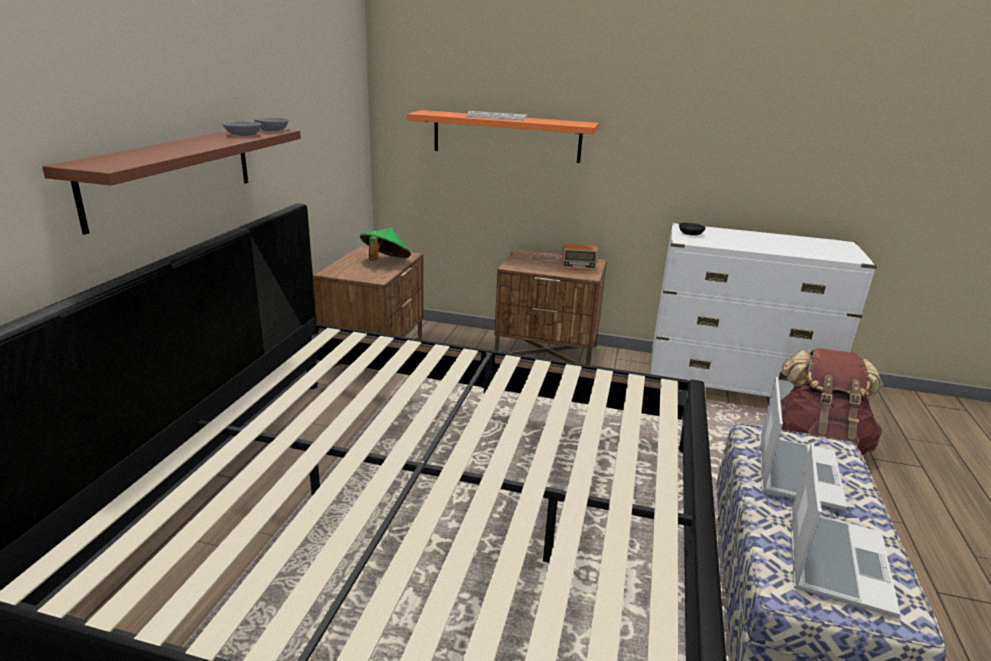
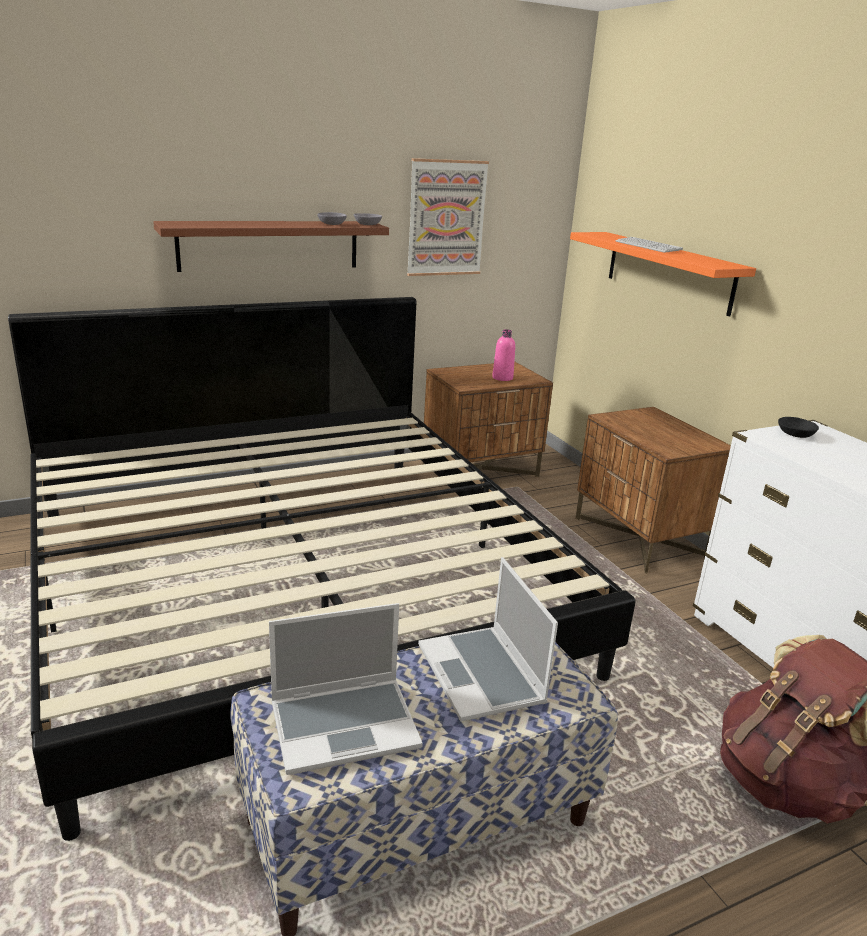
camera: 50 degrees right, 0 degrees up
(301, 114) = (446, 218): none -> picture
(385, 262) = (502, 378): green hat -> pink bottle
(560, 261) = (673, 431): radio -> none
(796, 472) = (482, 676): laptop -> laptop turned 90 degrees clockwise

